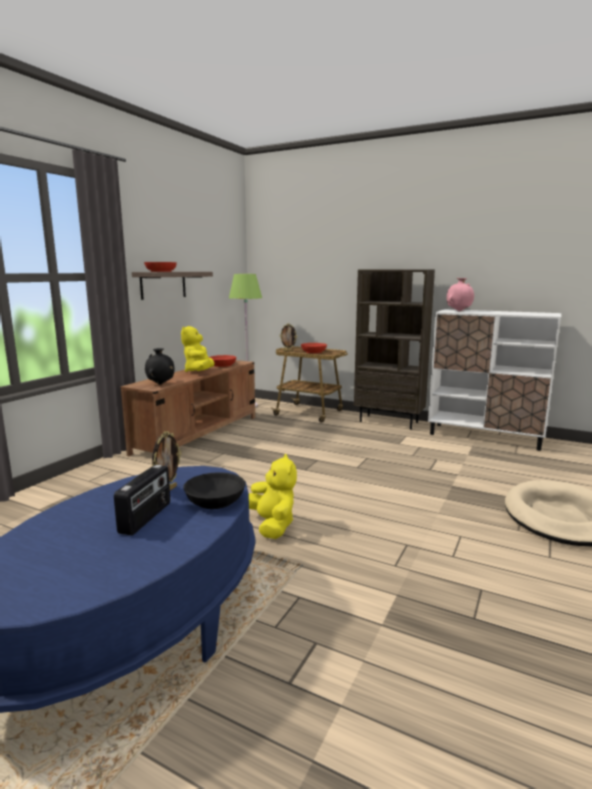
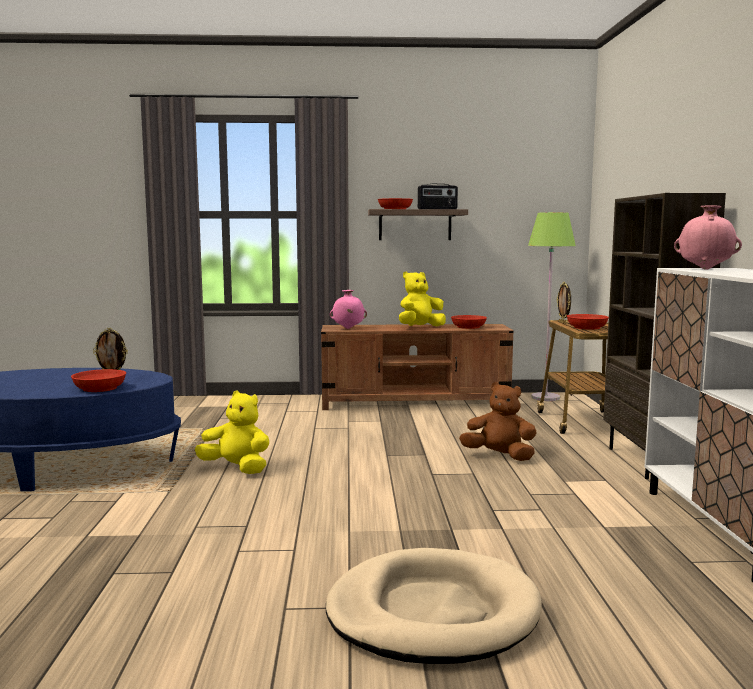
camera: 60 degrees right, 5 degrees down
(146, 518) = (60, 382): radio -> radio (437, 209)
(160, 384) = (348, 328): black vase -> pink vase
(215, 500) = (100, 388): black bowl -> red bowl
(272, 525) = (237, 468): yellow plush toy -> yellow plush toy turned 105 degrees counterclockwise
(344, 444) = (499, 456): none -> brown plush toy

